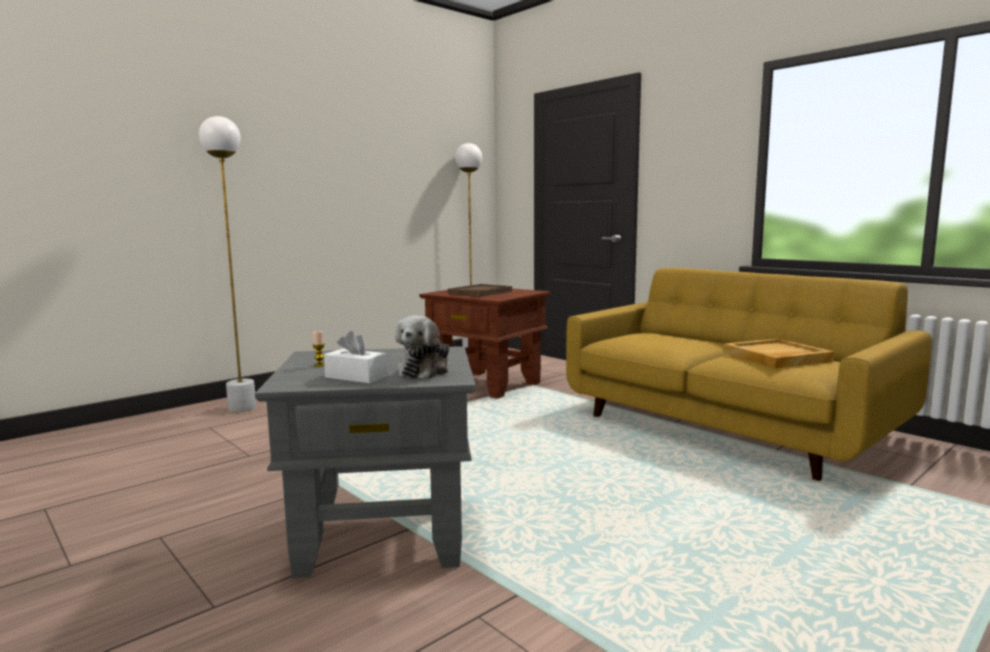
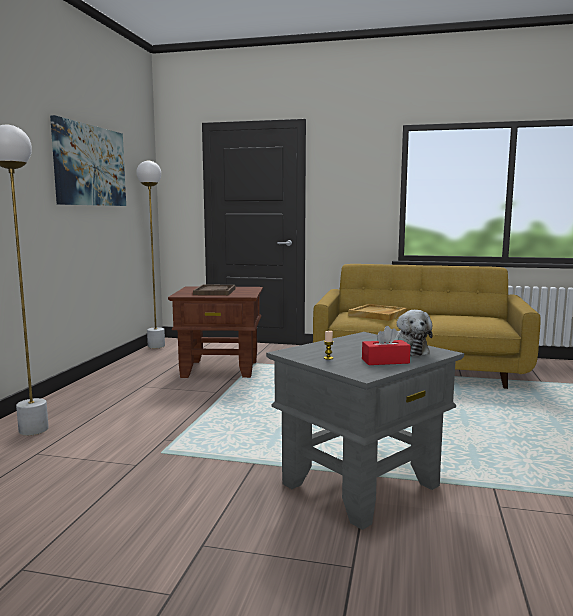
camera: 35 degrees left, 0 degrees up
(356, 377) = (385, 361): white tissue box -> red tissue box
(379, 152) = (90, 165): none -> picture
(776, 357) = (461, 318): beige tray -> beige tray (378, 315)

